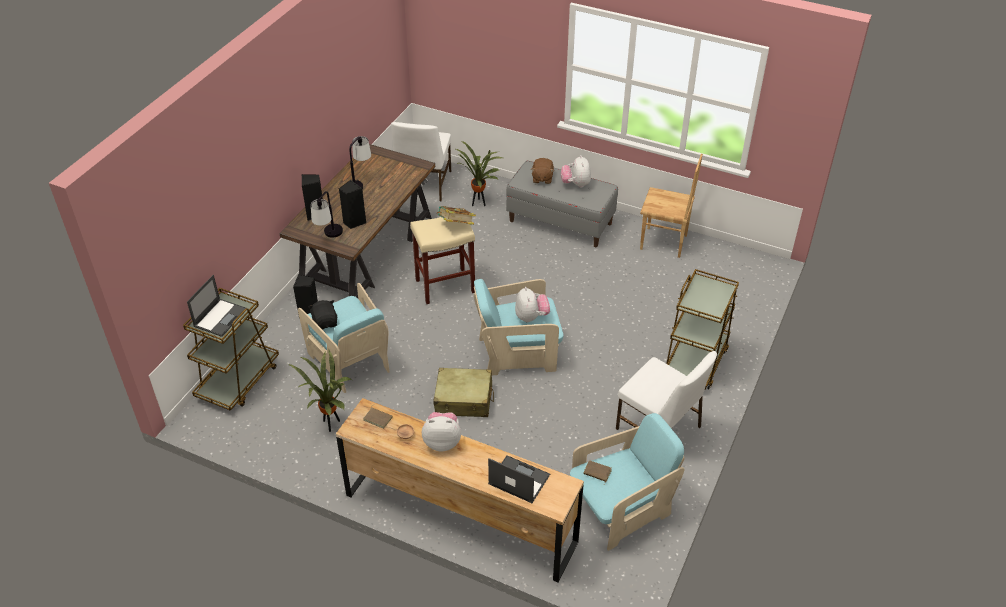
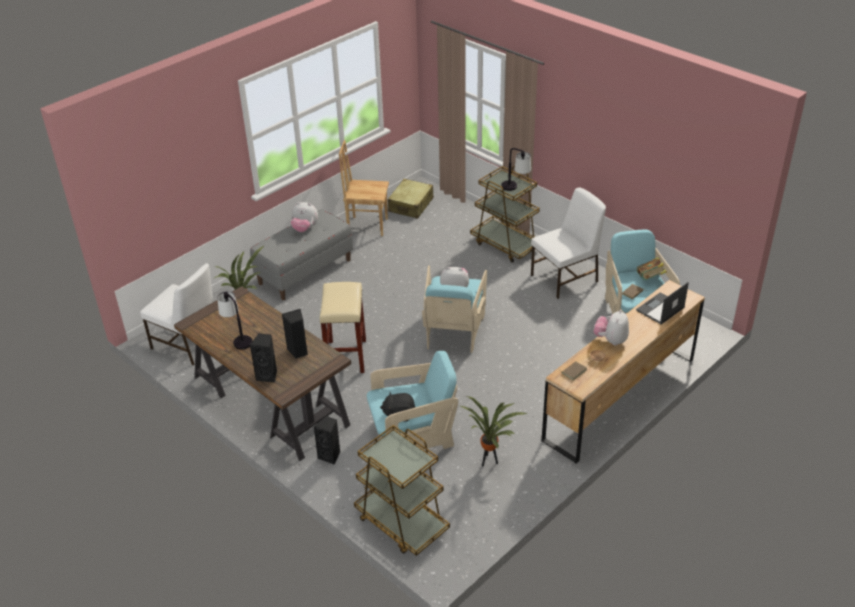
camera: 70 degrees left, 5 degrees down
(220, 317) = (398, 458): laptop -> none
(329, 237) = (311, 371): table lamp -> table lamp (515, 189)
(456, 225) = (346, 288): book -> book (650, 279)
(464, 400) = (494, 372): beige suitcase -> beige suitcase (411, 205)
(542, 178) = (283, 244): brown plush toy -> none
(663, 243) = (367, 226): brown chair -> brown chair turned 120 degrees counterclockwise

